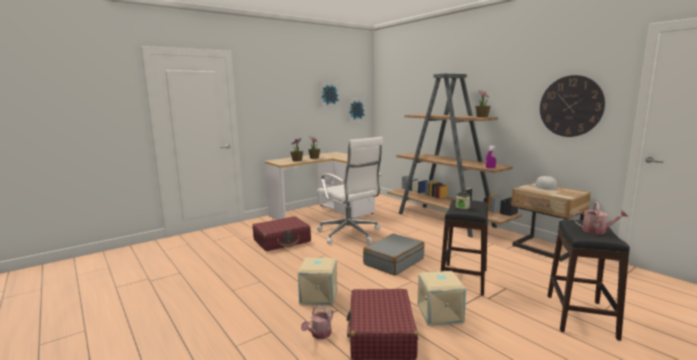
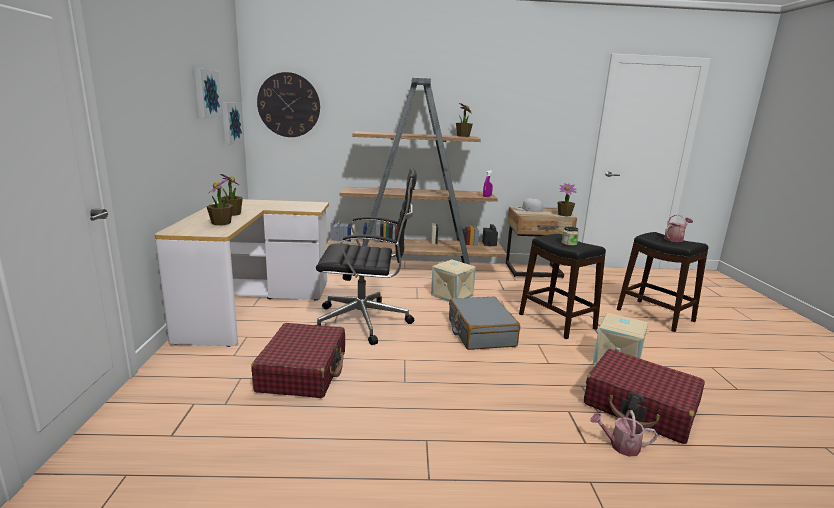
camera: 55 degrees left, 5 degrees up
(319, 296) = (522, 409): beige storage box -> beige storage box (452, 295)
(319, 334) = (620, 446): watering can -> watering can turned 120 degrees clockwise
(350, 234) = (365, 321): white office chair -> black office chair
(564, 195) = (564, 215): none -> potted plant
(570, 106) = (545, 126): wall clock -> wall clock (289, 105)

